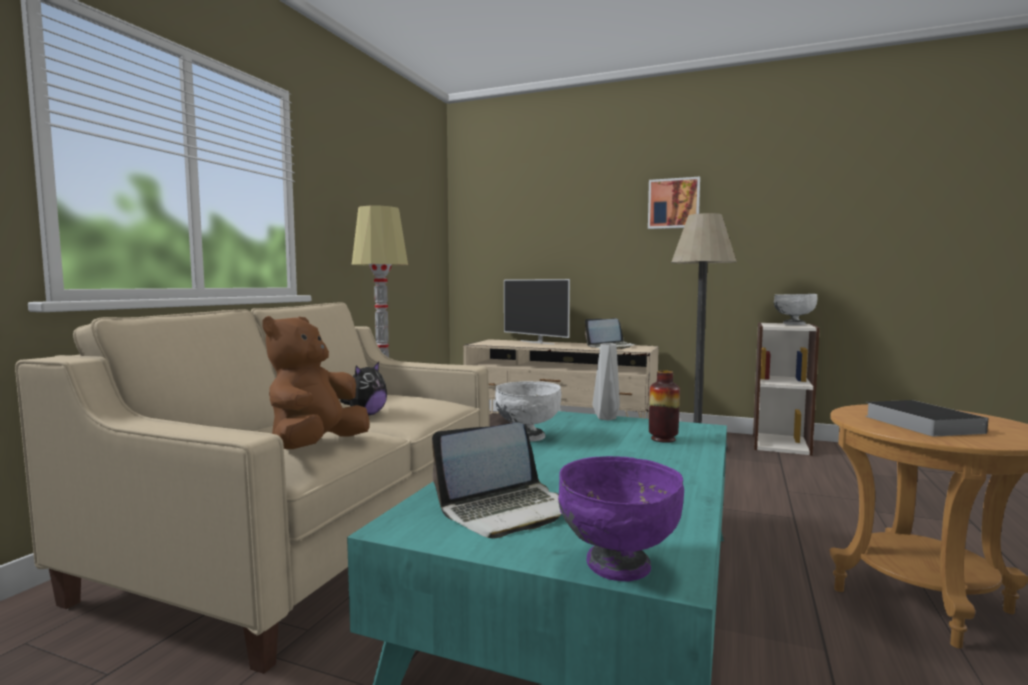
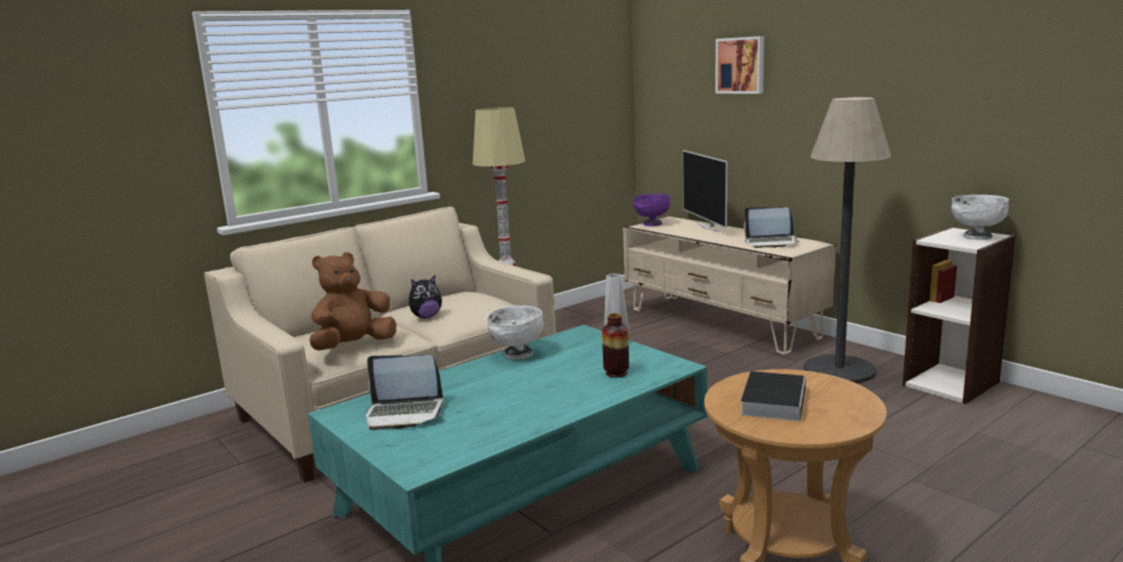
camera: 30 degrees right, 10 degrees up
(617, 566) = (403, 459): purple bowl -> purple bowl (652, 224)
(673, 203) = (859, 67): picture -> picture (741, 65)

